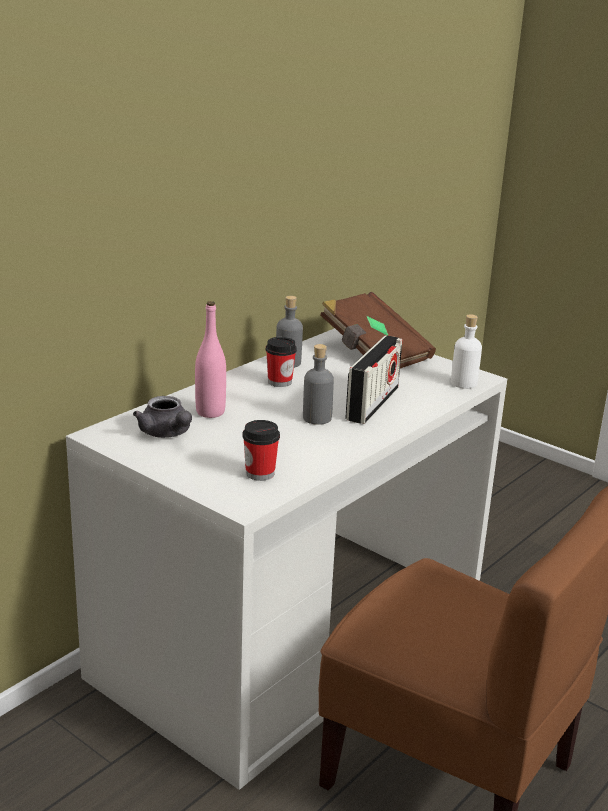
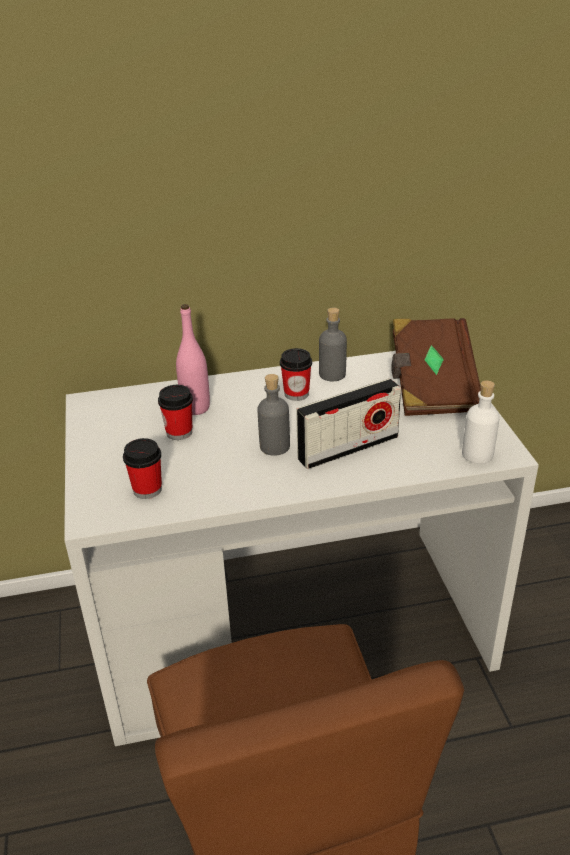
camera: 40 degrees right, 10 degrees up
(167, 434) = (134, 419): grey teapot -> none
(223, 431) = (179, 432): none -> cup

